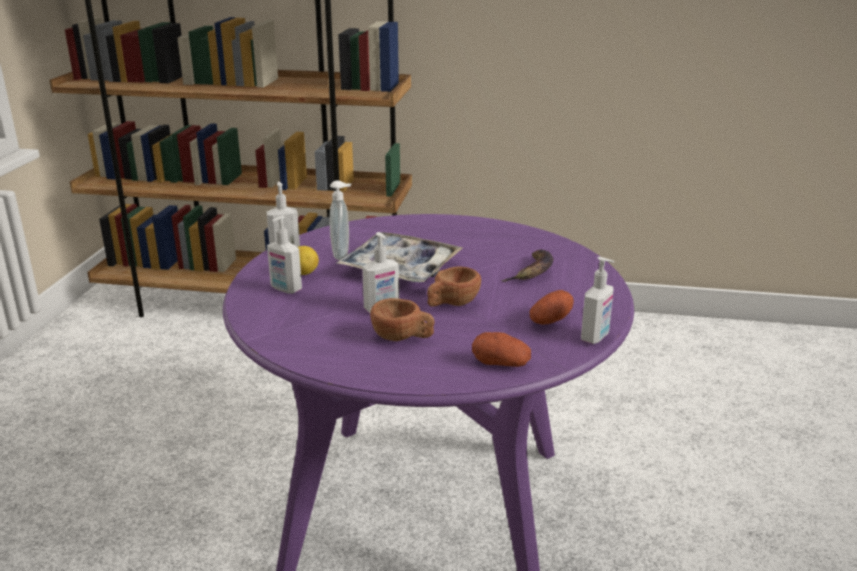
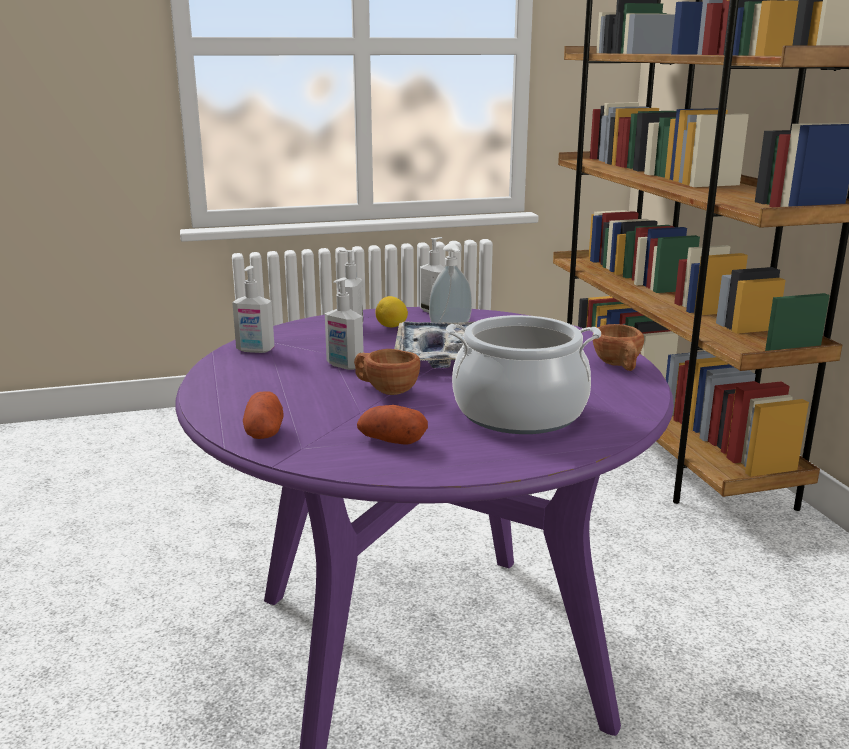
camera: 65 degrees right, 5 degrees down
(402, 338) = (289, 384): brown cup -> brown cup (619, 366)
(532, 272) = (519, 413): banana -> cooking pot
(595, 337) = (367, 471): soap dispenser -> soap dispenser (255, 350)

